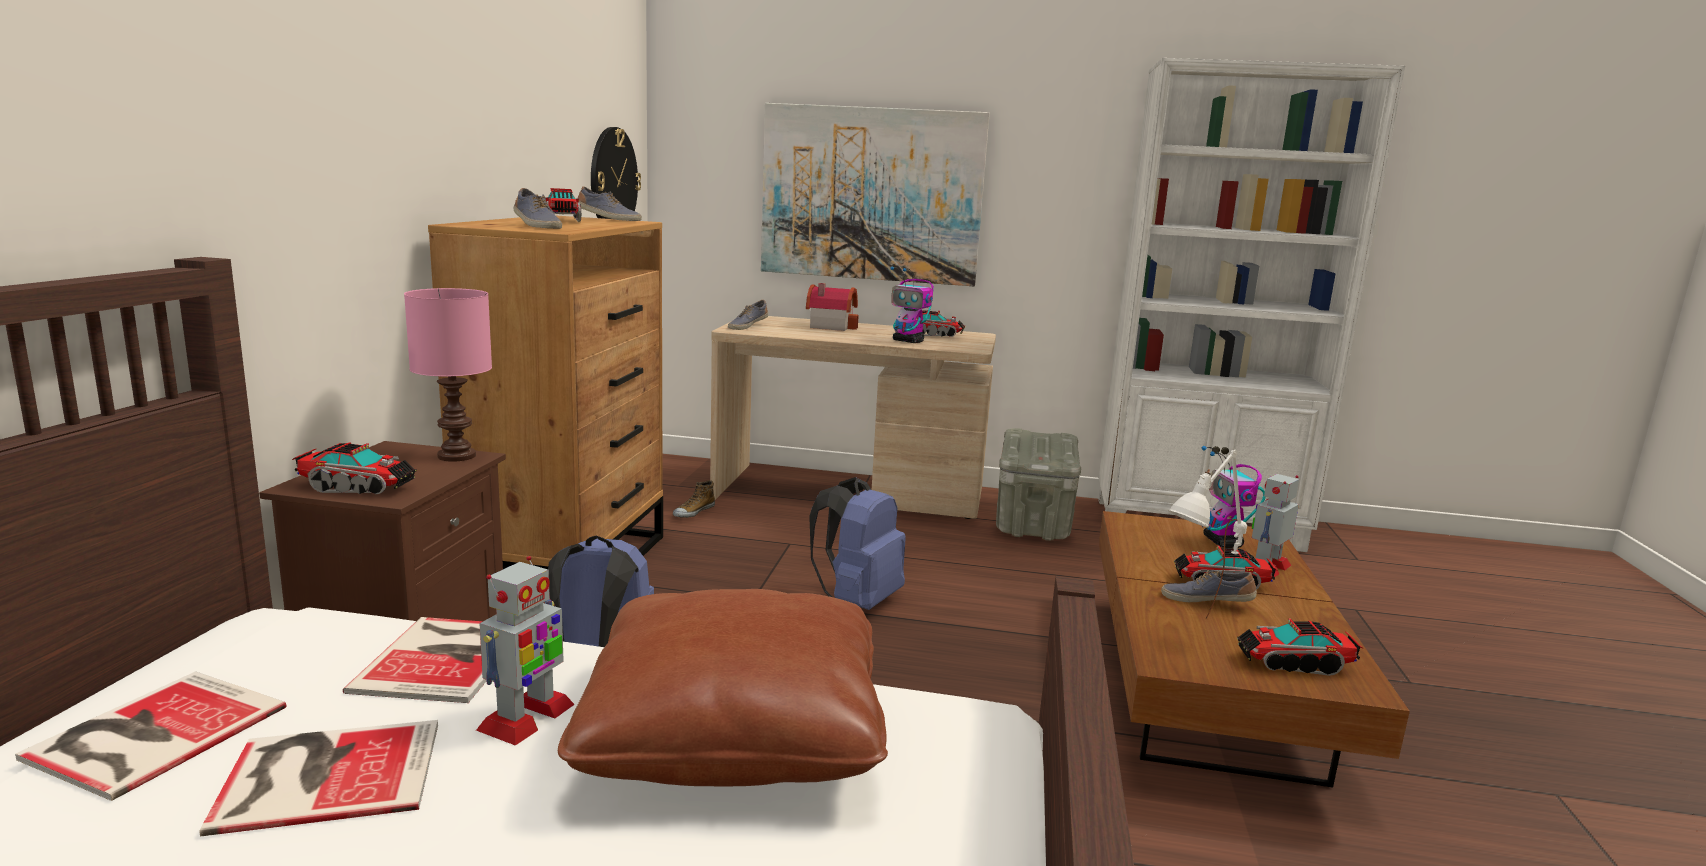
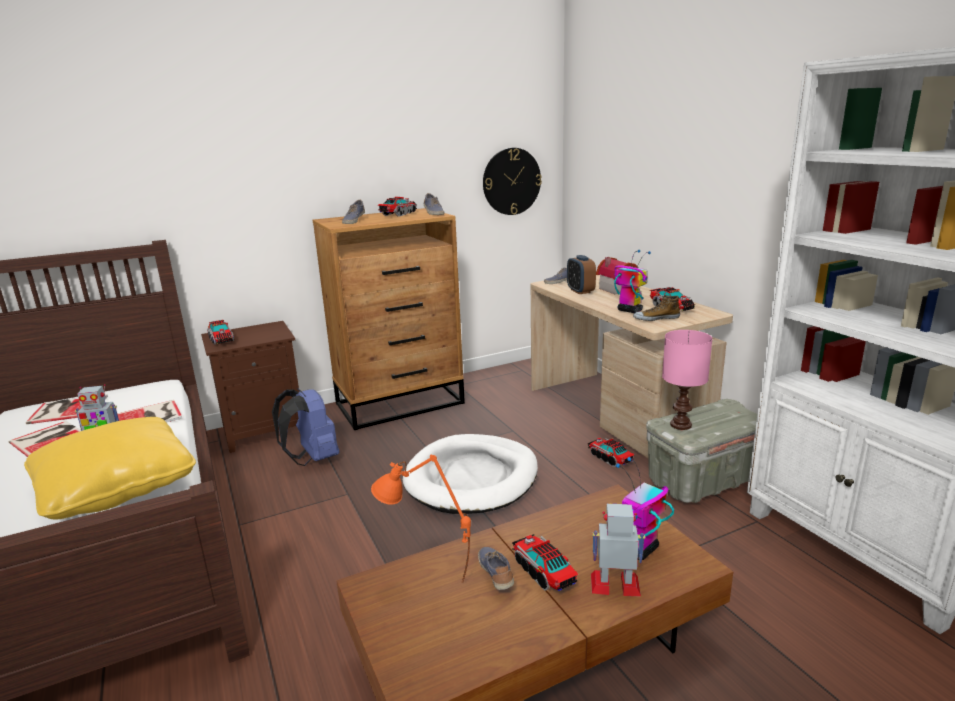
camera: 55 degrees right, 5 degrees up
(455, 456) = (278, 334): pink table lamp -> pink table lamp (680, 424)
(693, 512) = (506, 394): shoe -> shoe (656, 318)
(735, 732) = (116, 487): brown pillow -> yellow pillow
(800, 332) = (580, 291): none -> alarm clock
(857, 601) = (472, 478): blue backpack -> white dog bed
(871, 194) = (665, 190): picture -> none
(908, 341) = (629, 310): toy robot -> toy robot turned 135 degrees clockwise
(1195, 634) = (427, 585): white table lamp -> orange table lamp
(1294, 663) = (424, 642): toy truck -> toy truck (610, 458)

